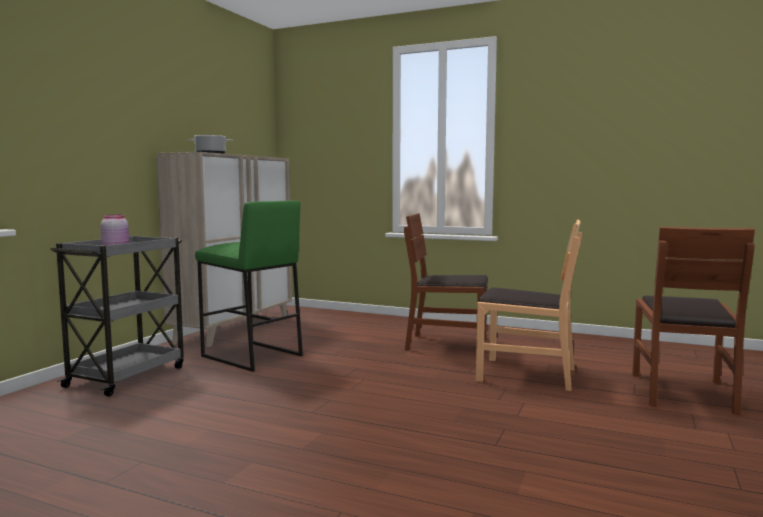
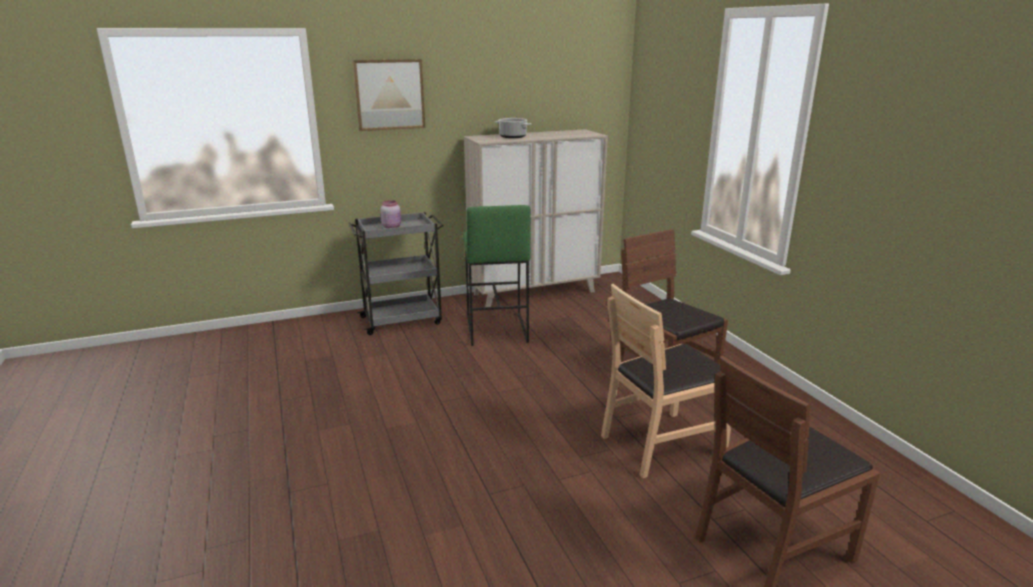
camera: 45 degrees right, 15 degrees up
(80, 91) = (389, 94): none -> picture
(526, 374) = (661, 444): brown chair -> brown chair turned 90 degrees clockwise

